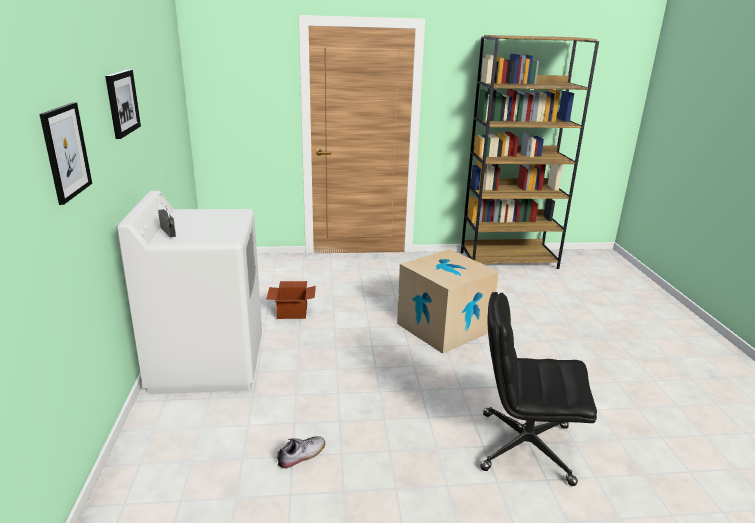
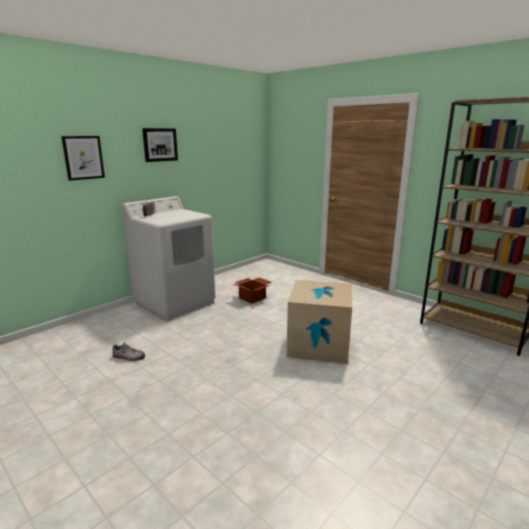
camera: 50 degrees right, 5 degrees down
(524, 447) = (220, 432): black office chair -> none

